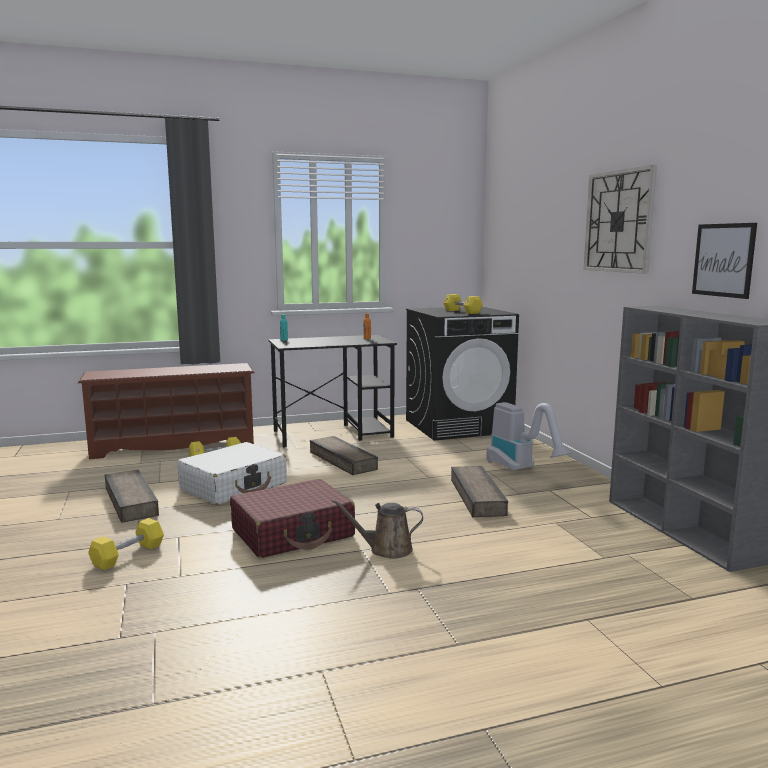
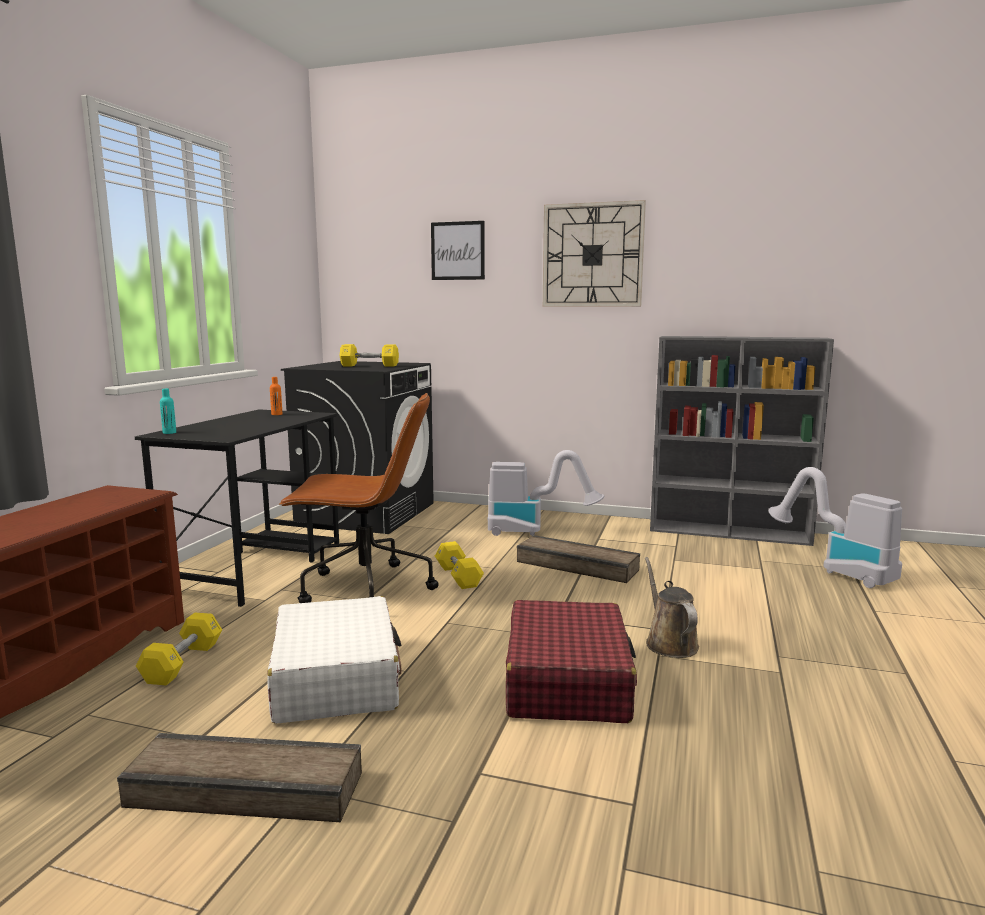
camera: 55 degrees left, 0 degrees up
(128, 555) = (505, 842): yellow dumbbell -> yellow dumbbell (458, 576)
(341, 460) = (364, 589): crate -> brown office chair
(386, 549) = (669, 642): brown watering can -> brown watering can turned 135 degrees clockwise
(675, 591) = (836, 569): none -> vacuum cleaner
(723, 260) = (739, 290): picture -> picture (458, 251)

